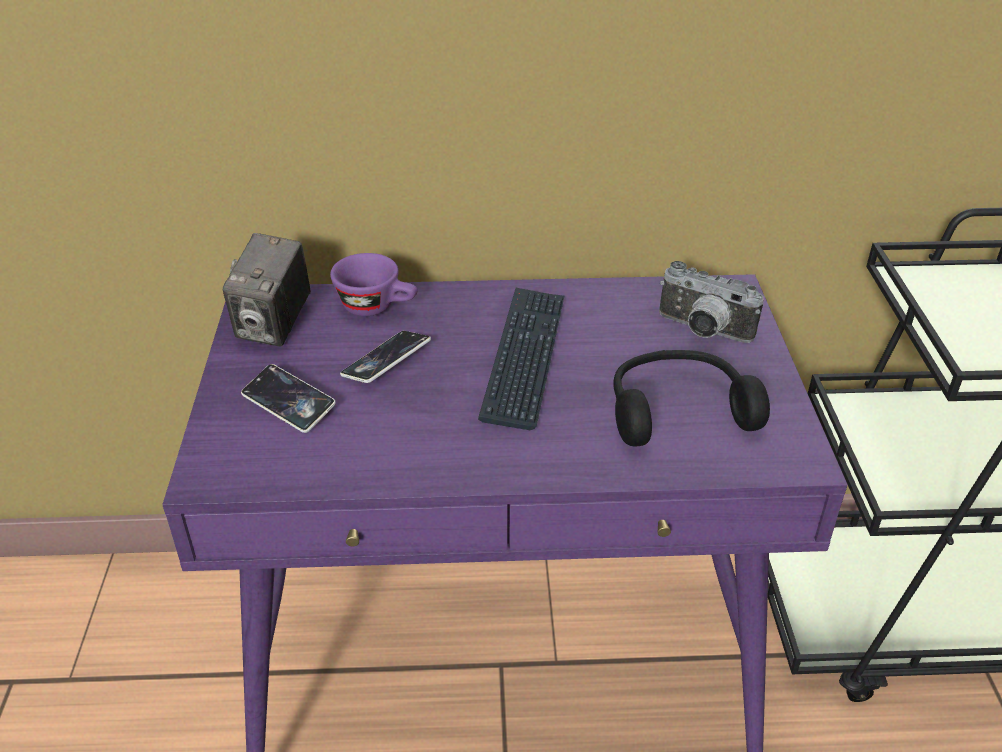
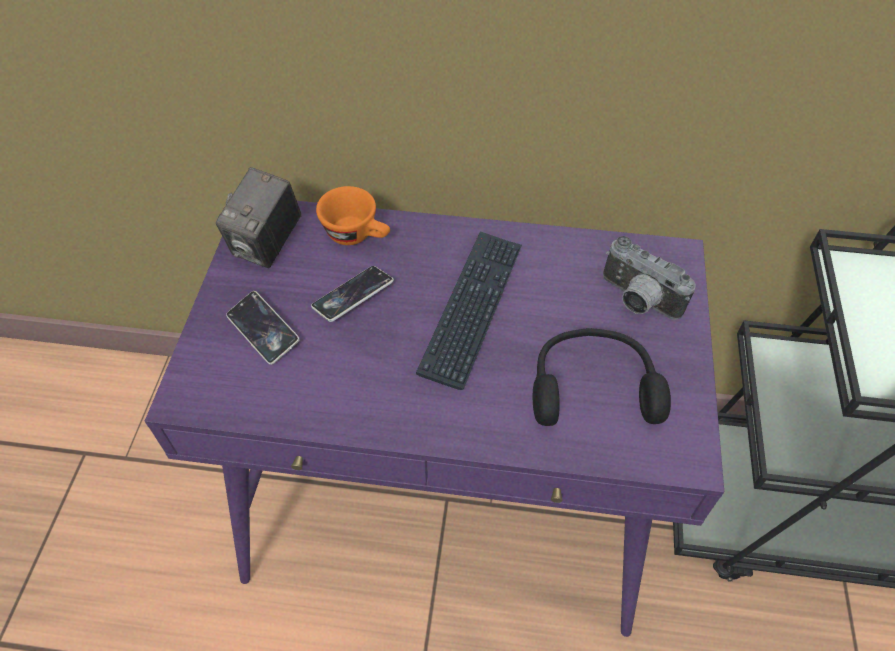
camera: 10 degrees right, 15 degrees up
(377, 307) = (357, 235): purple cup -> orange cup

